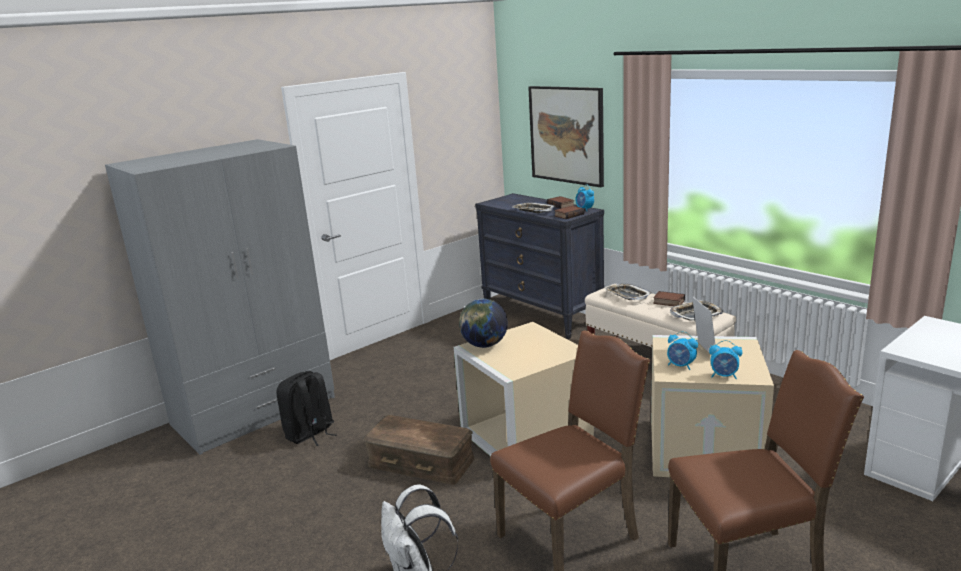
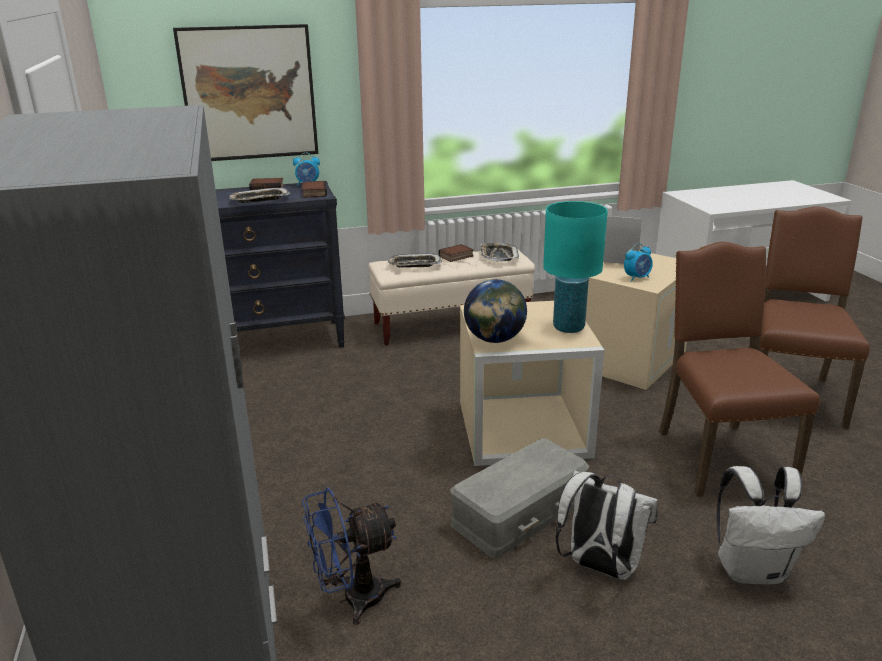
camera: 65 degrees left, 5 degrees up
(310, 434) = (352, 599): black backpack -> blue fan
(381, 507) = (599, 567): none -> white backpack
(420, 462) = (520, 512): brown storage box -> grey storage box
(533, 362) = (568, 327): none -> turquoise table lamp
(724, 376) = (669, 270): alarm clock -> none

